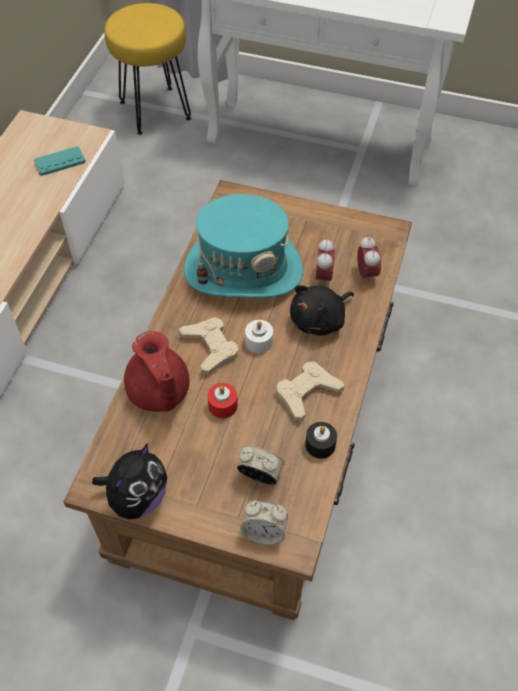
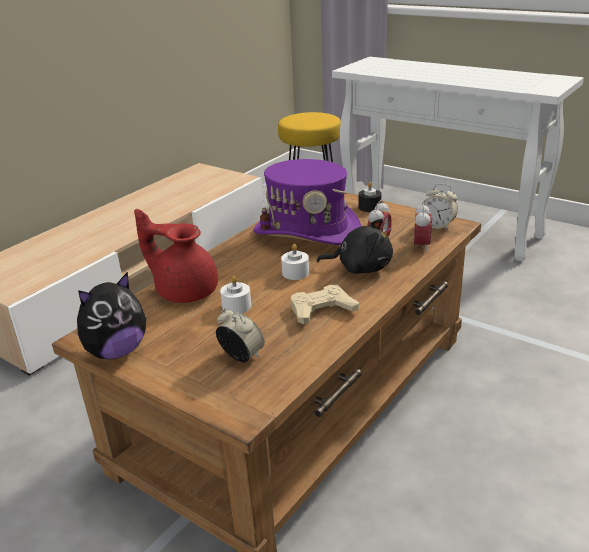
camera: 20 degrees right, 25 degrees down
(60, 162) = (209, 188): turquoise game controller -> none
(159, 393) = (185, 290): red teapot -> red teapot turned 120 degrees clockwise
(210, 347) = (249, 271): beige game controller -> none
(223, 405) = (236, 306): red candle -> white candle
(243, 270) = (307, 232): turquoise hat -> purple hat
(264, 532) = (219, 398): alarm clock -> alarm clock (438, 226)
(320, 320) = (361, 267): black plush toy -> black plush toy turned 150 degrees counterclockwise
(320, 445) = (314, 346): black candle -> black candle (369, 207)

